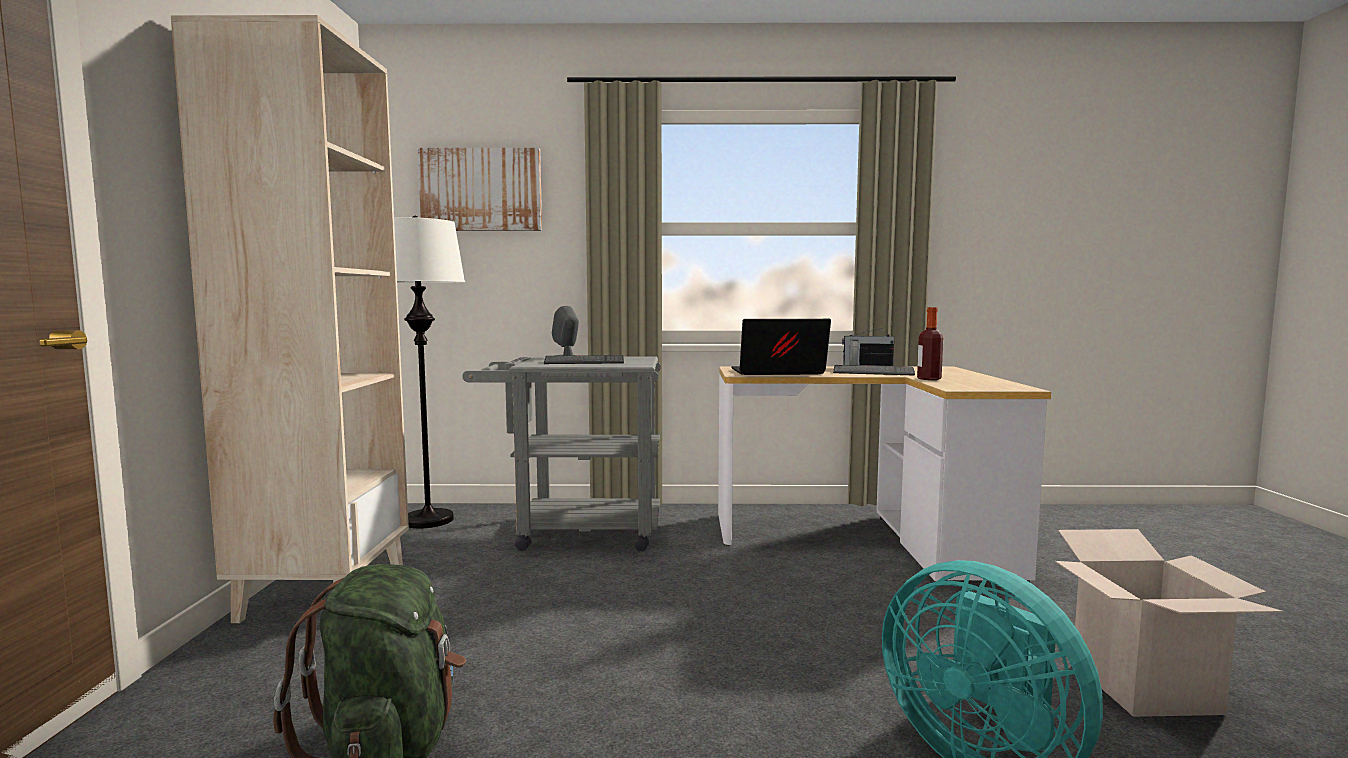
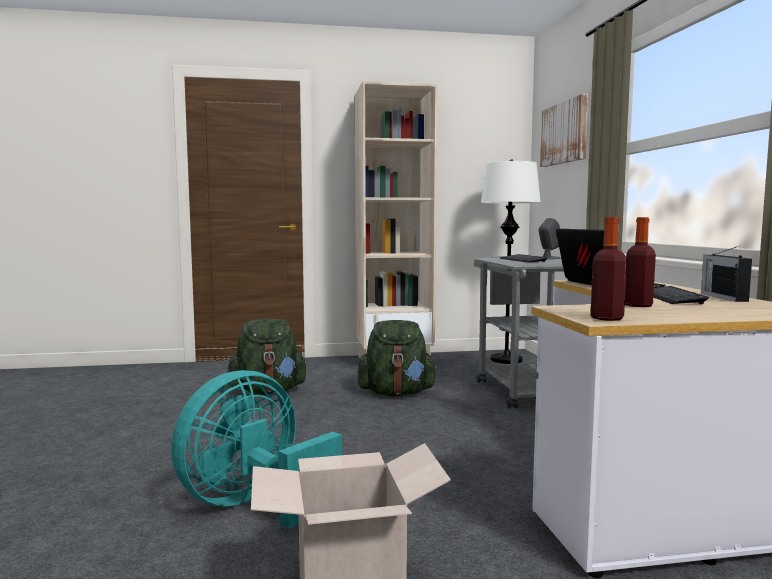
camera: 80 degrees right, 0 degrees up
(526, 609) = (396, 393): none -> green backpack
(1010, 386) = (607, 318): none -> bottle

